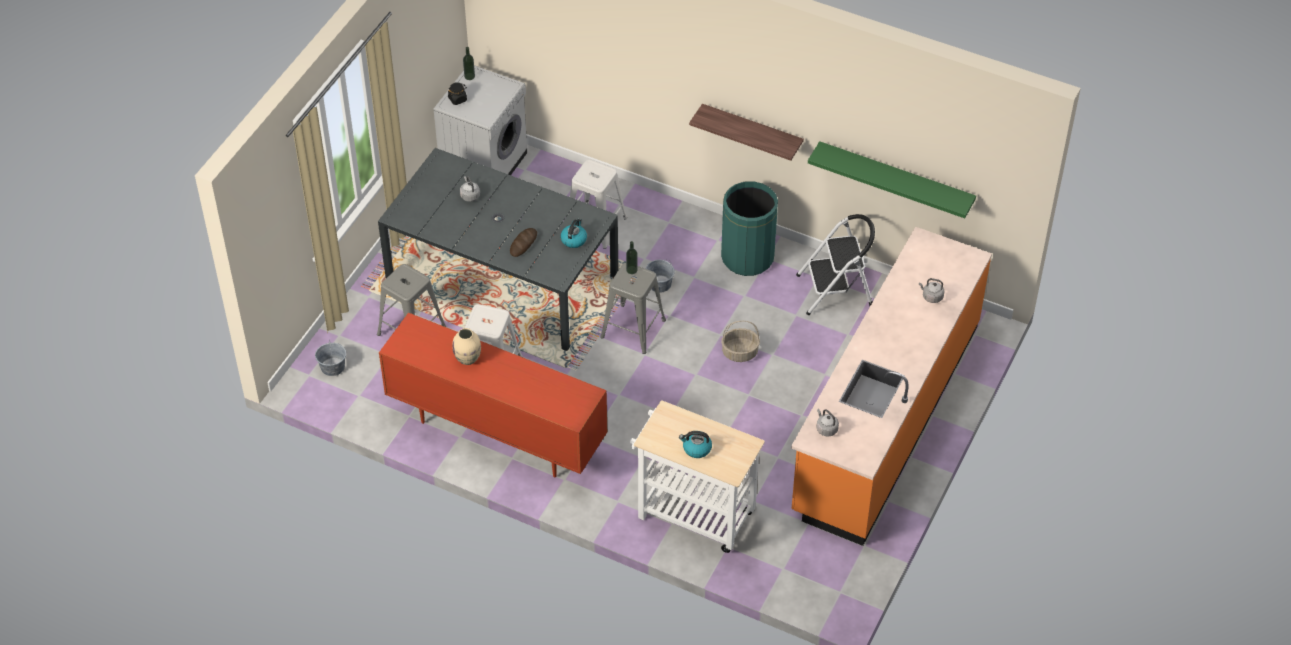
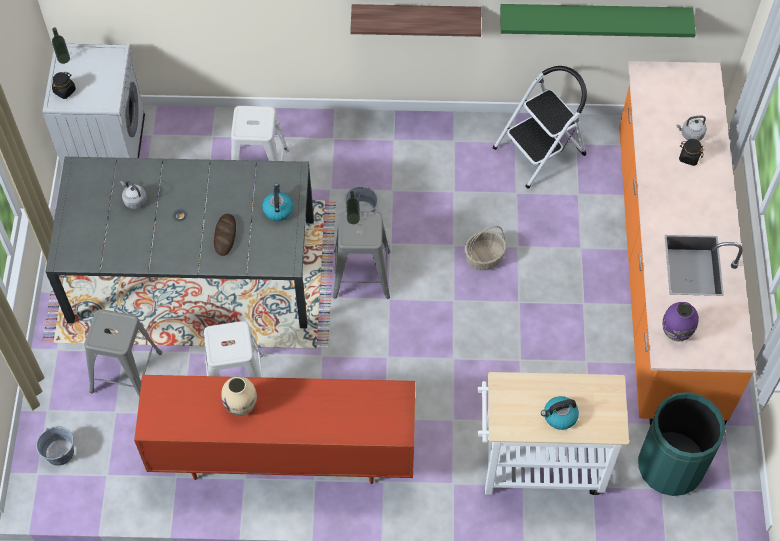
camera: 25 degrees left, 10 degrees up
(747, 257) = (433, 147): green trash can -> green trash can (670, 466)
(826, 428) = (675, 332): grey kettle -> purple vase
(918, 312) = (689, 157): none -> black jar

